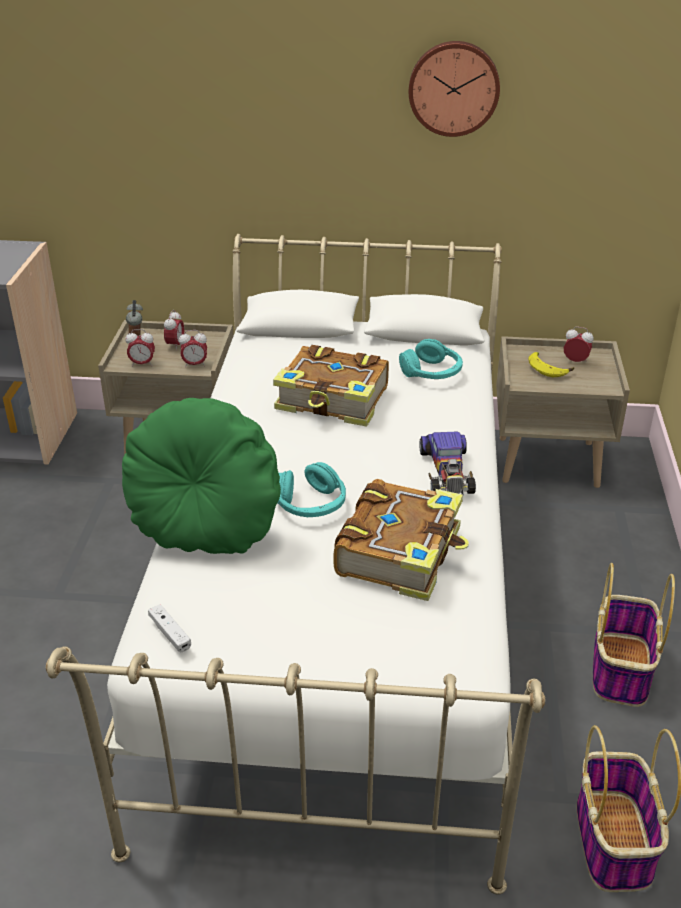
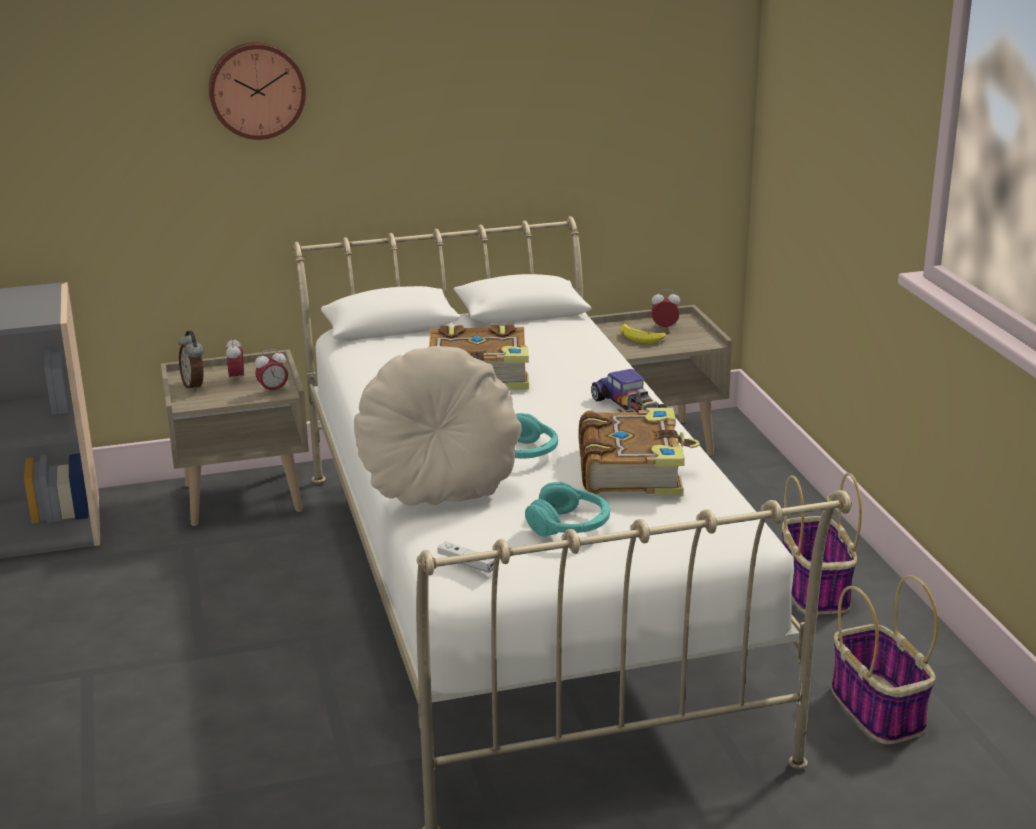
camera: 20 degrees left, 10 degrees down
(142, 364) = (212, 399): alarm clock -> none
(206, 535) = (440, 492): green pillow -> beige pillow
(432, 372) = (557, 340): turquoise headphones -> turquoise headphones (570, 525)
(454, 88) = (510, 64): wall clock -> wall clock (256, 90)

